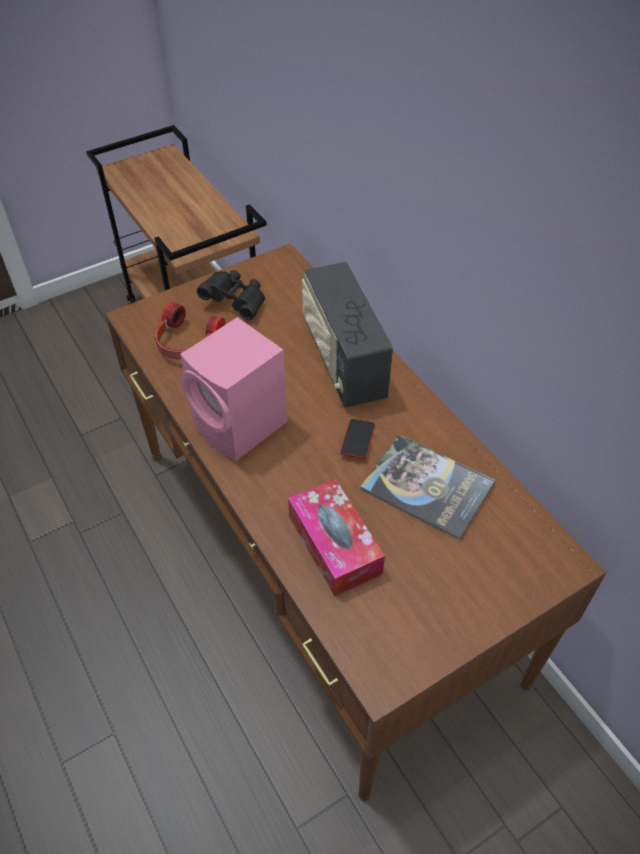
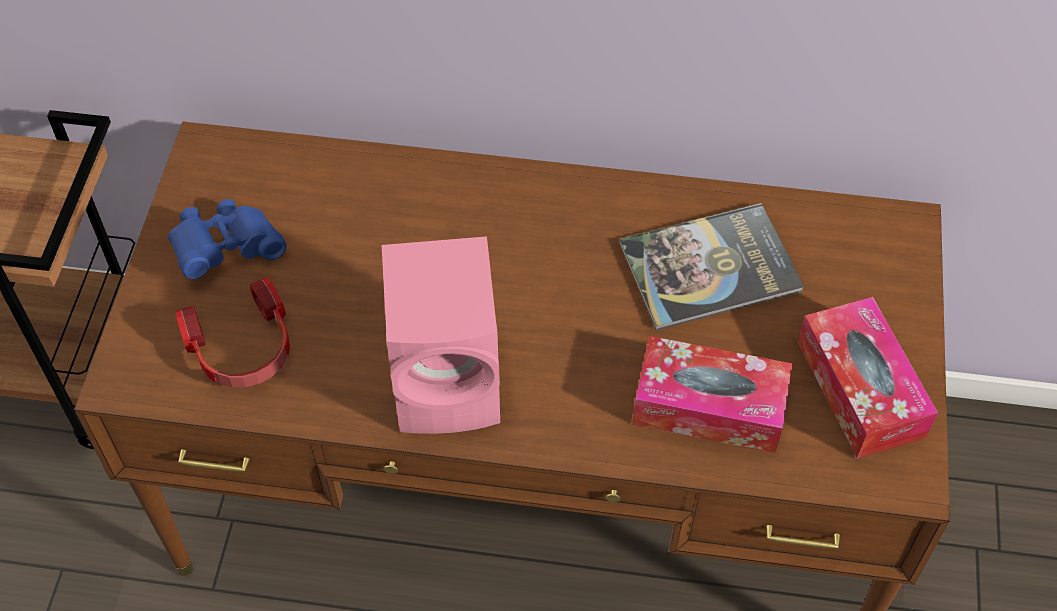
camera: 50 degrees left, 5 degrees up
(236, 302) = (227, 249): black binoculars -> blue binoculars
(342, 361) = (451, 212): radio -> none
(357, 441) = (586, 284): phone -> none
(421, 612) = (860, 389): none -> tissue box

